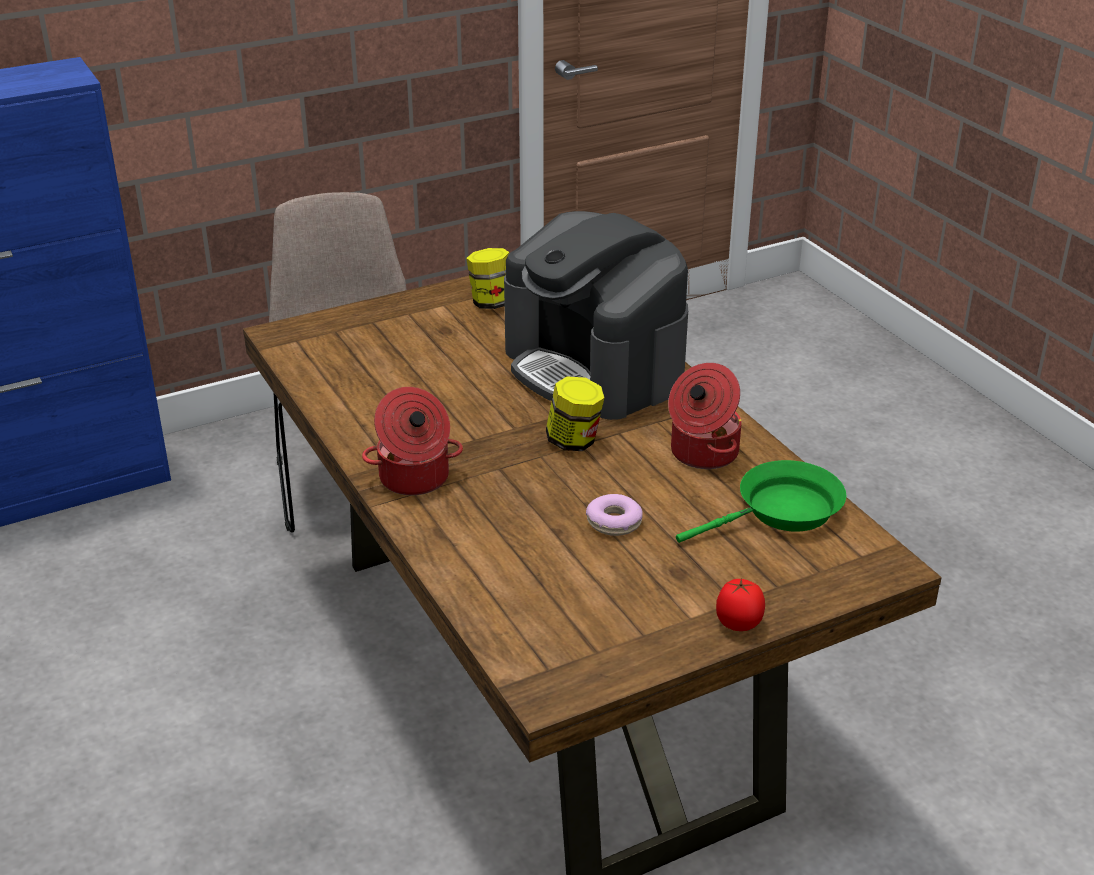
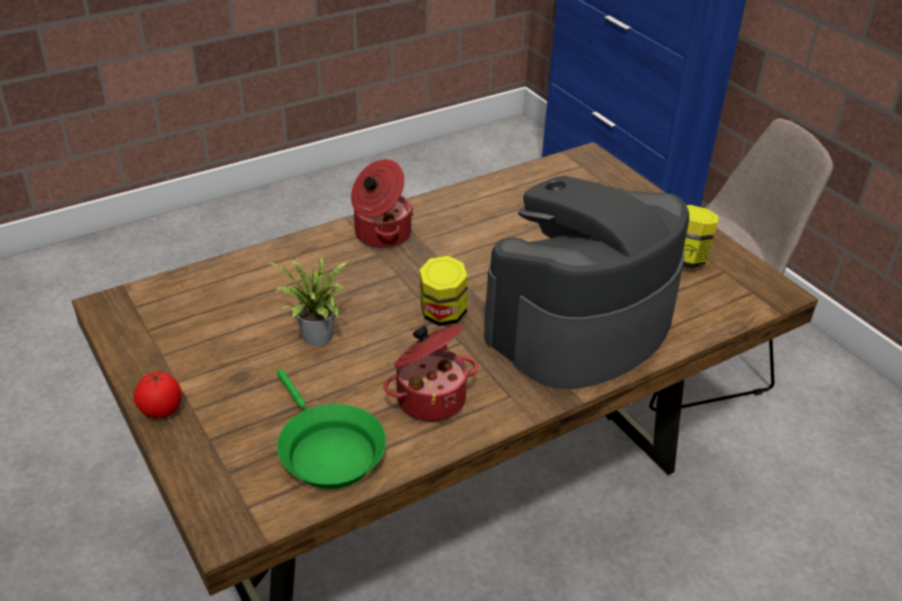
camera: 85 degrees right, 5 degrees up
(614, 522) = (316, 339): donut -> potted plant

